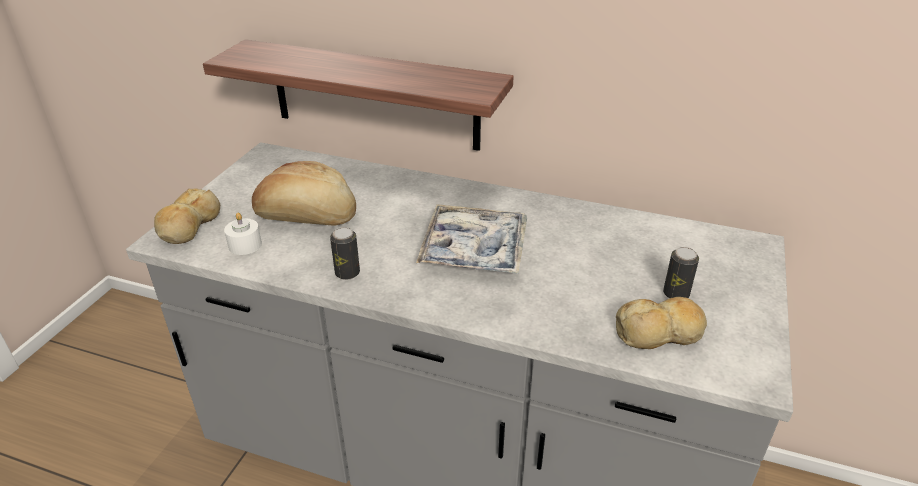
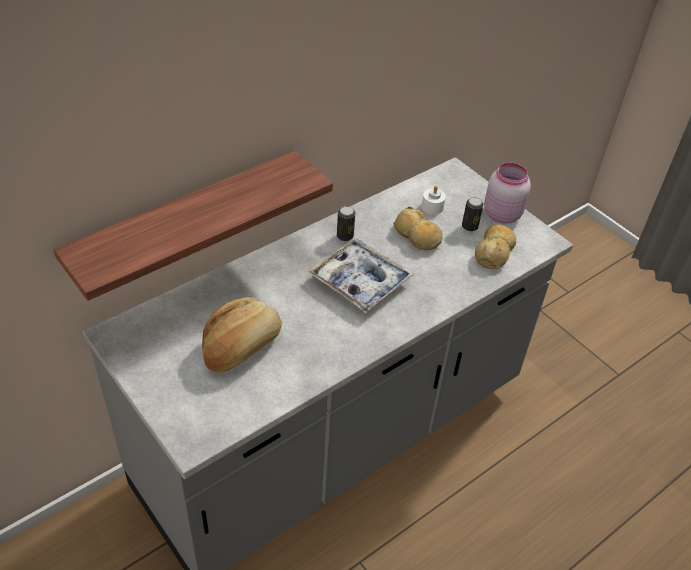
camera: 60 degrees left, 10 degrees up
(189, 226) = (187, 421): bread -> bread (417, 236)
(245, 245) = (248, 395): white candle -> white candle (432, 207)
(347, 273) = (333, 353): can -> can (345, 236)
(742, 312) = (501, 213): none -> pink jar

